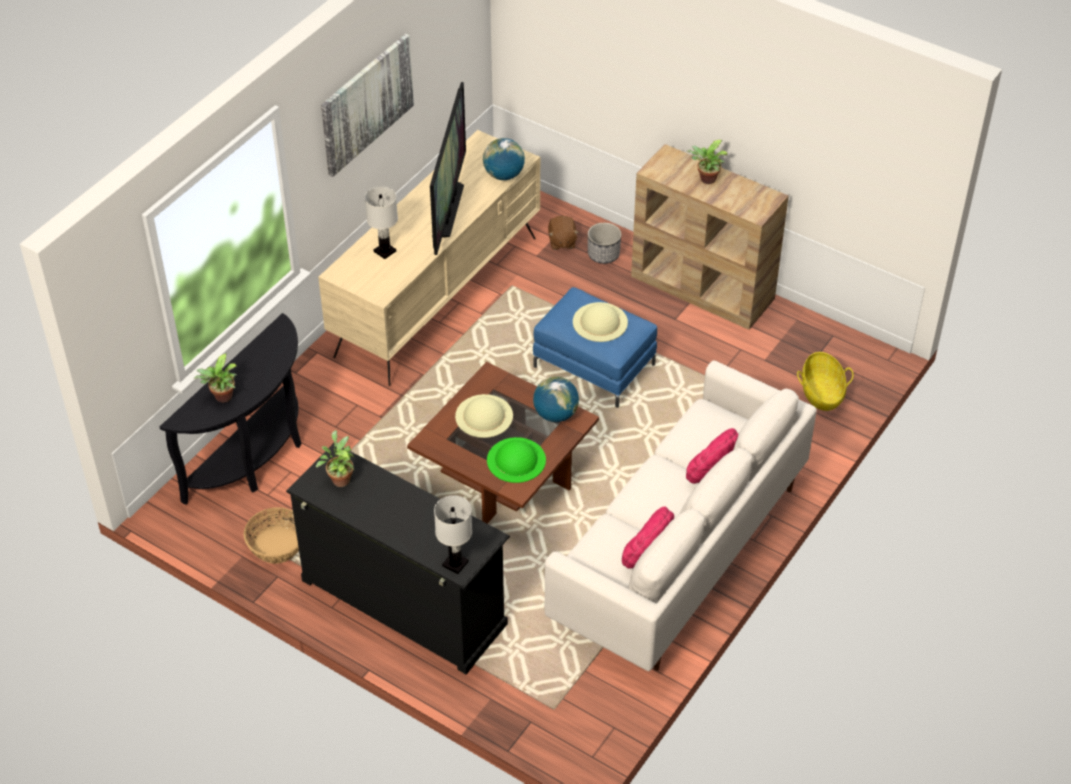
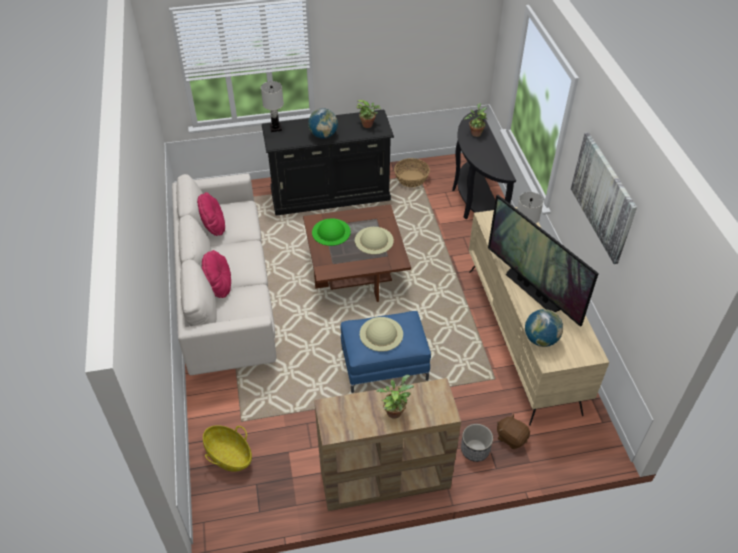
camera: 135 degrees right, 0 degrees up
(555, 414) = (339, 265): globe -> globe (323, 135)

